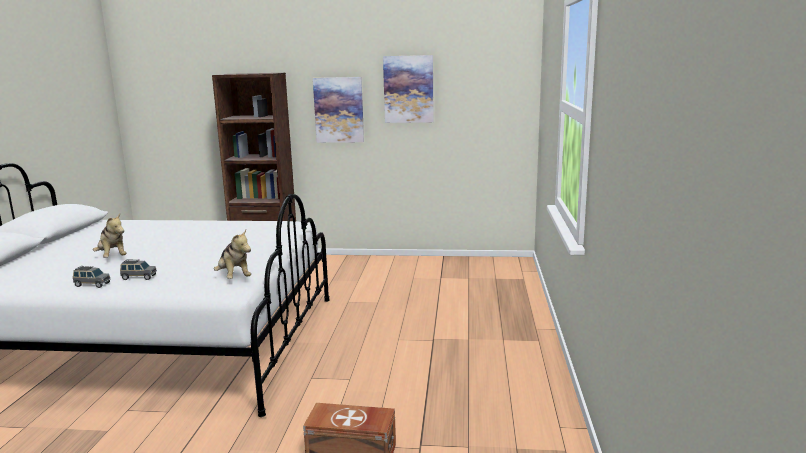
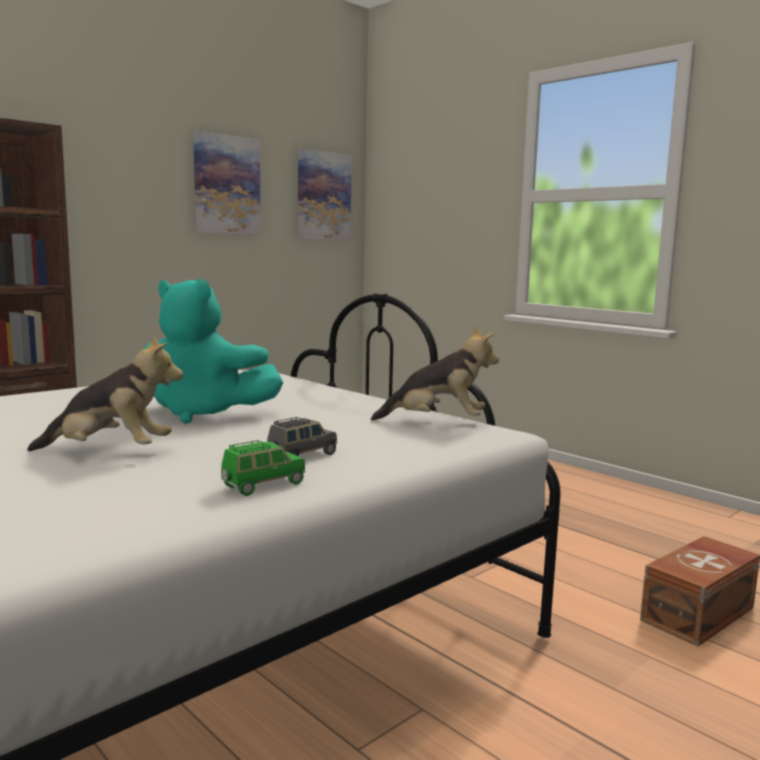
camera: 50 degrees left, 5 degrees down
(92, 285) = (262, 485): grey toy car -> green toy car
(189, 247) = (205, 414): none -> turquoise plush toy
(339, 110) = (126, 209): picture -> picture (323, 196)

